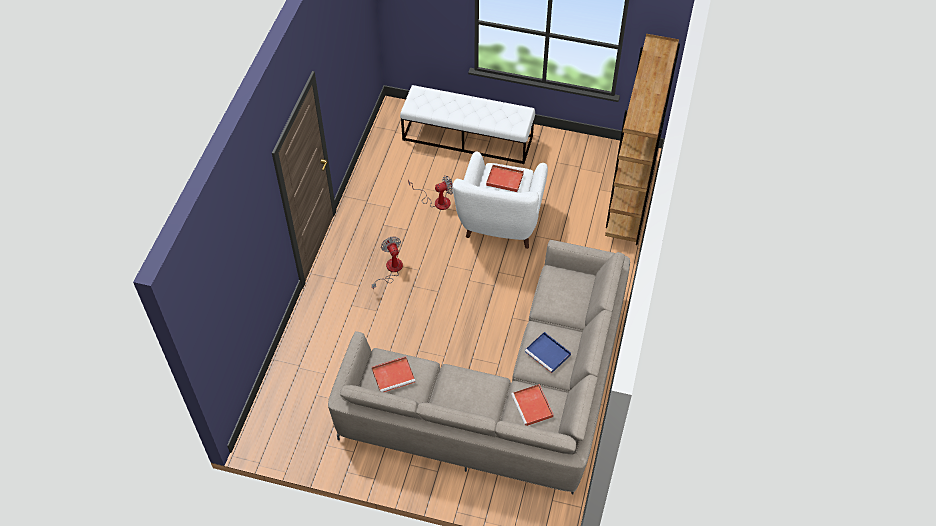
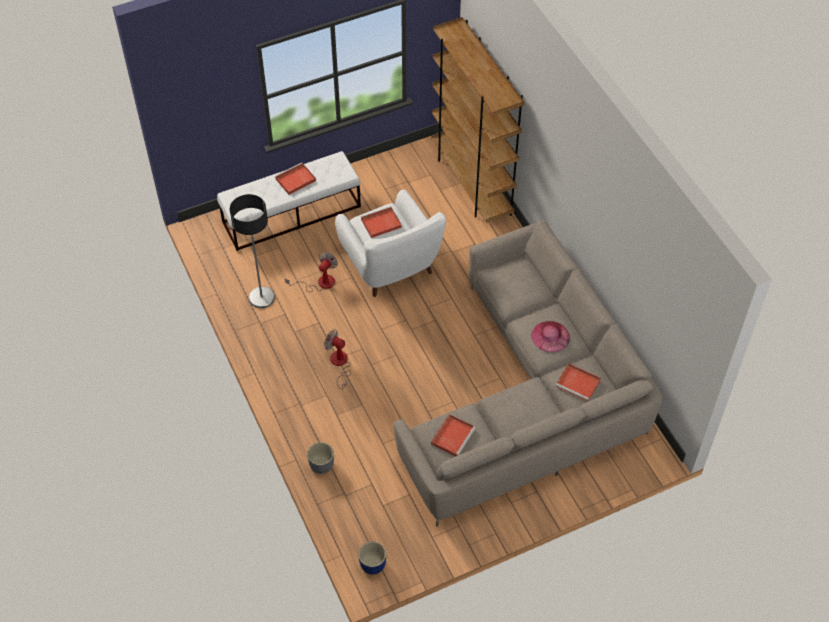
camera: 40 degrees left, 0 degrees up
(265, 432) = (372, 564): none -> blue planter
(304, 333) = (321, 465): none -> grey planter
(386, 185) = (262, 297): none -> floor lamp
(475, 108) = (295, 180): none -> red tray
(548, 354) = (550, 336): blue tray -> pink hat

